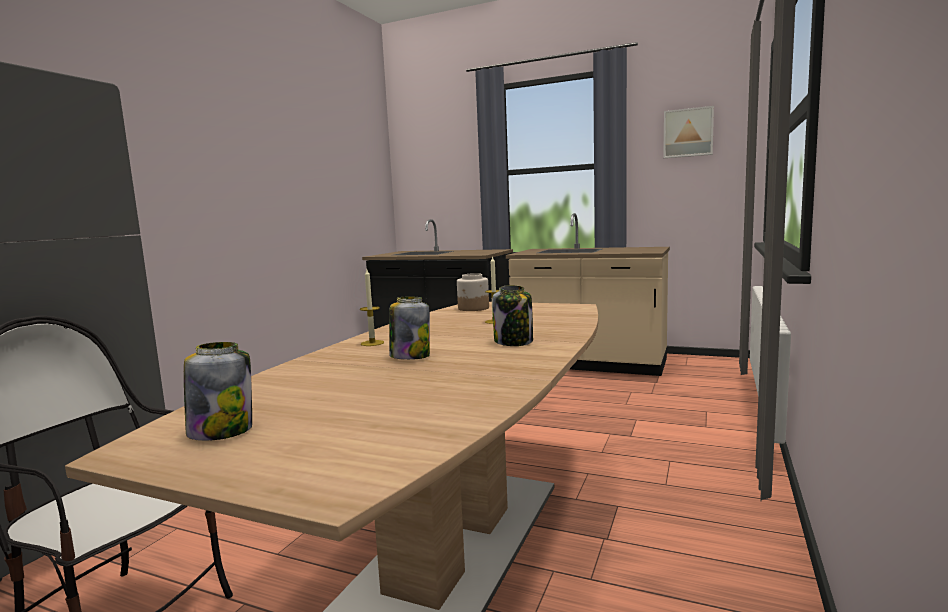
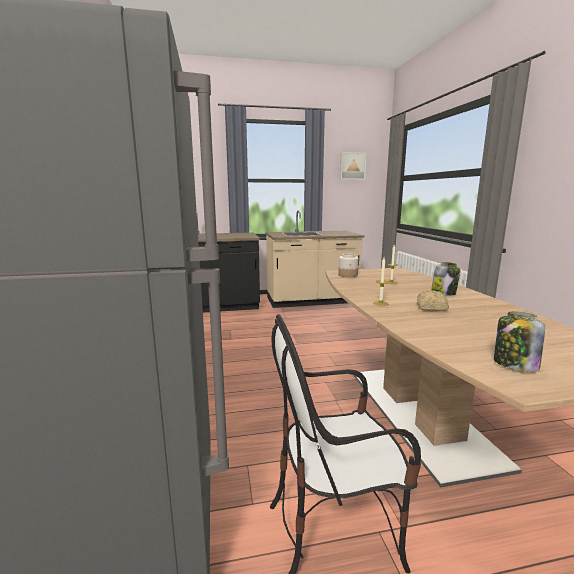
camera: 35 degrees left, 5 degrees up
(410, 356) = (431, 308): jar -> bread

